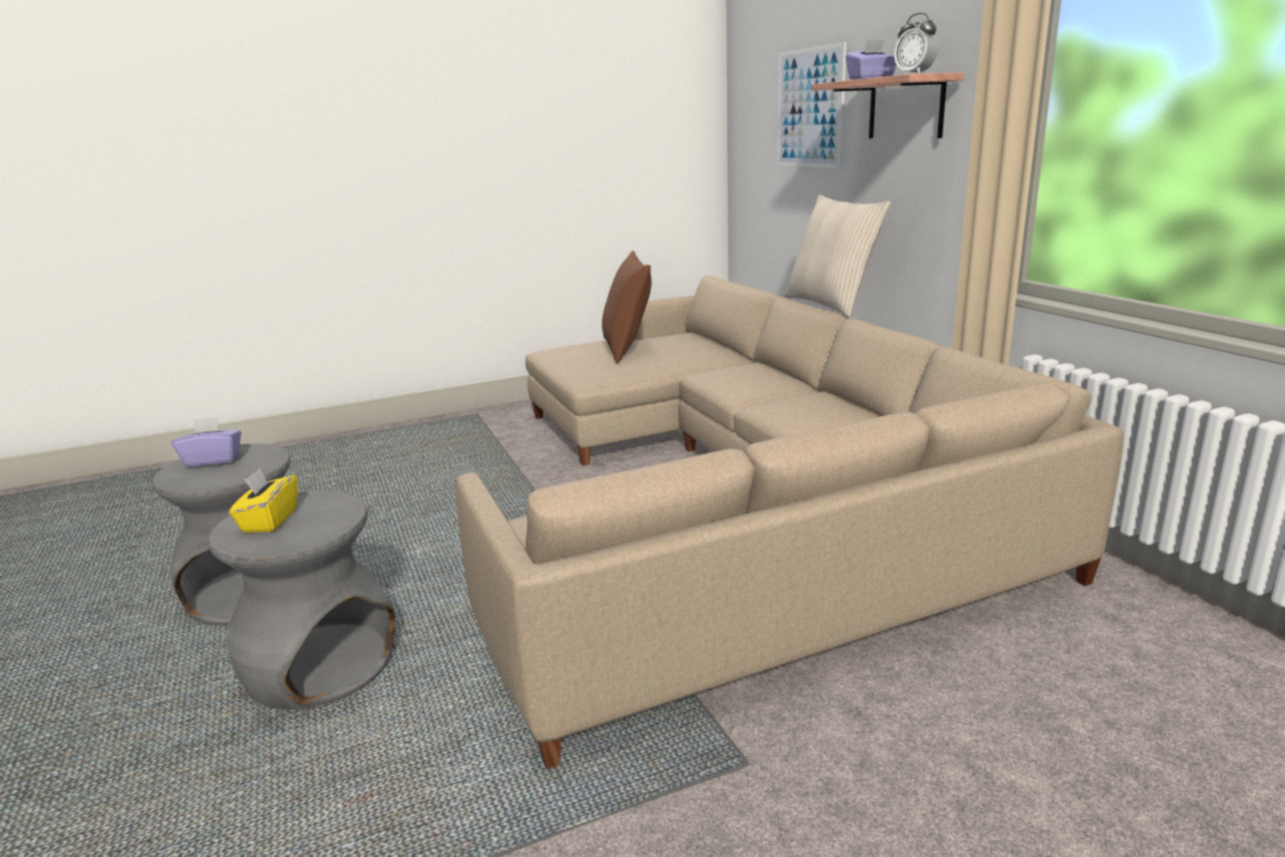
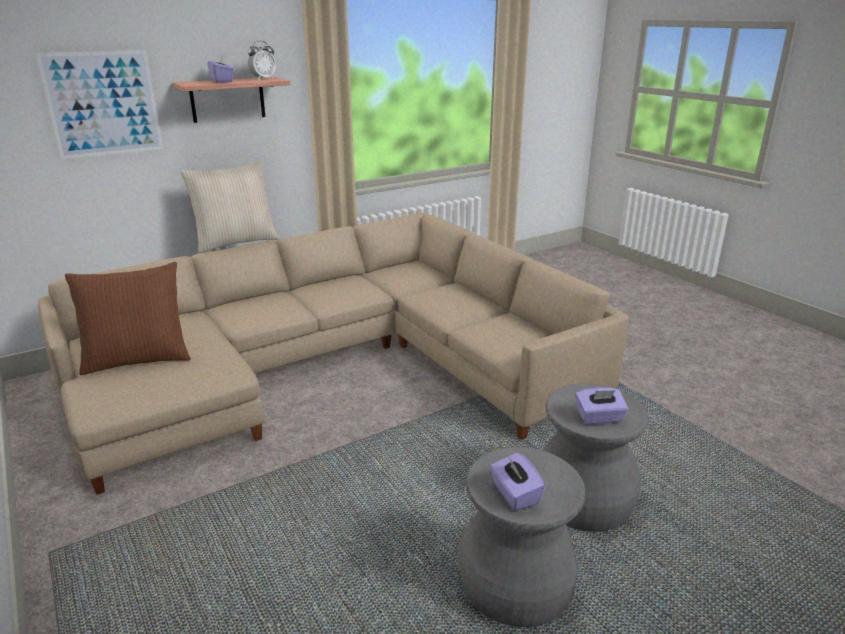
camera: 100 degrees left, 5 degrees up
(269, 520) = (599, 418): yellow tissue box -> purple tissue box

